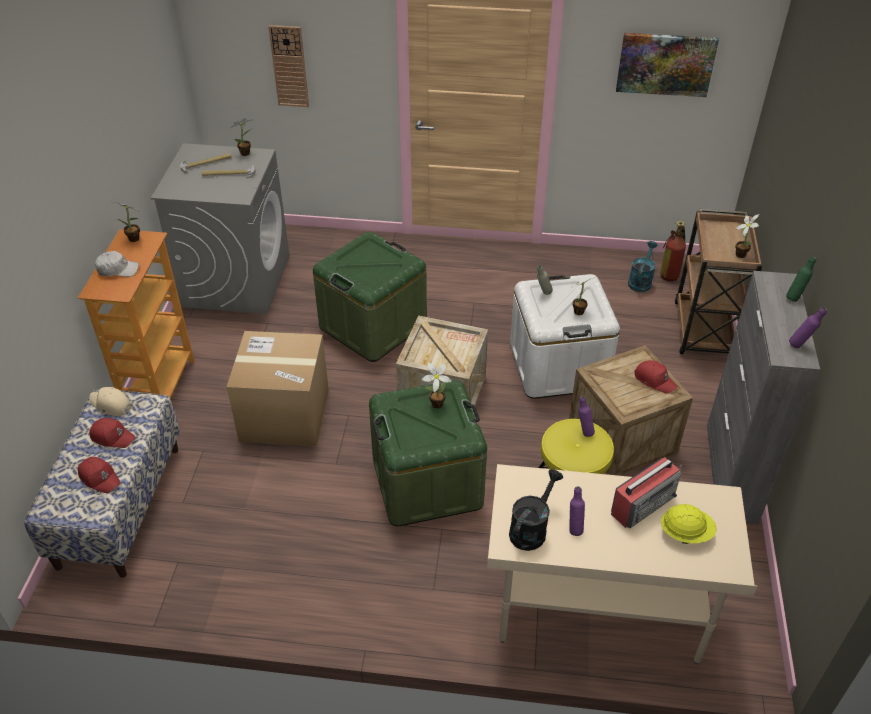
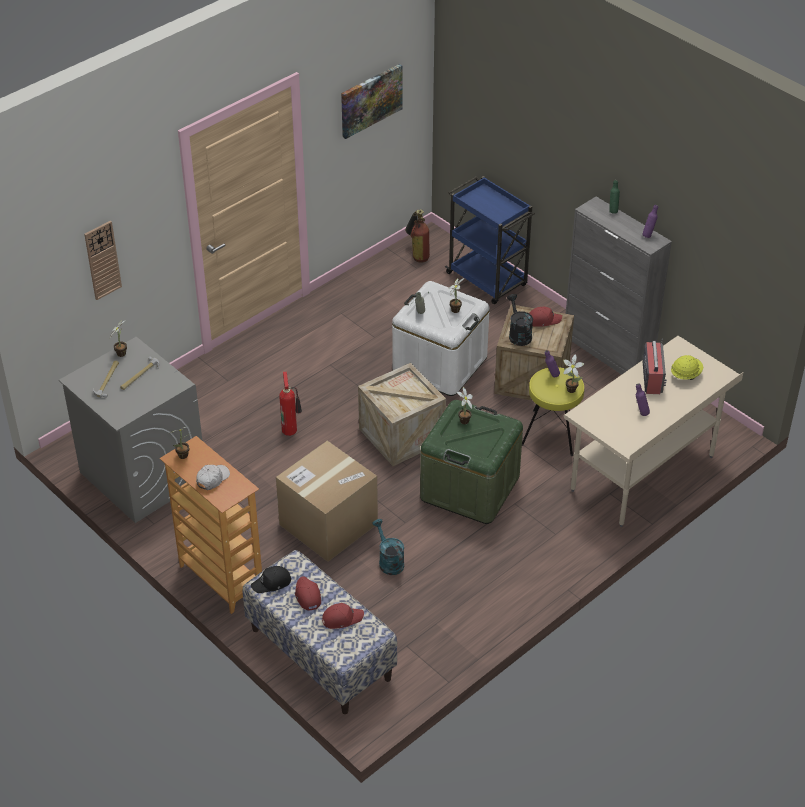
camera: 50 degrees left, 0 degrees up
(110, 404) = (272, 583): beige cap -> black cap
(112, 436) = (307, 595): red cap -> red cap turned 75 degrees counterclockwise
(373, 326) = (290, 429): green storage box -> fire extinguisher
(531, 528) = (624, 429): black watering can -> black watering can (518, 334)
(640, 281) = (408, 273): turquoise watering can -> turquoise watering can (389, 561)
(703, 332) = (488, 280): brown cart -> blue cart
(740, 254) = (507, 207): potted plant -> potted plant (570, 389)

